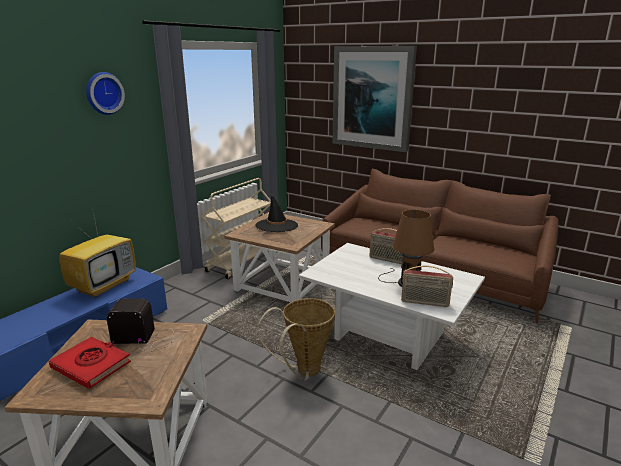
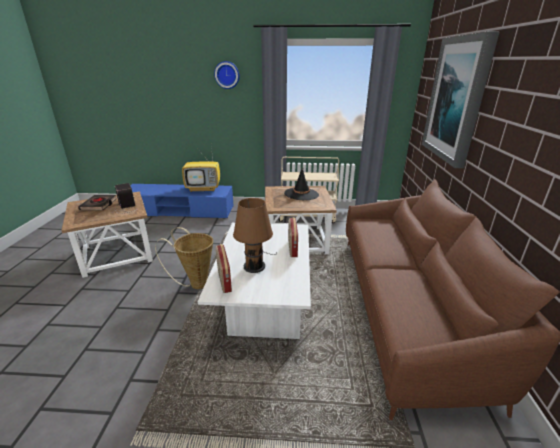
camera: 60 degrees right, 5 degrees up
(91, 365) = (99, 205): red book -> black book

